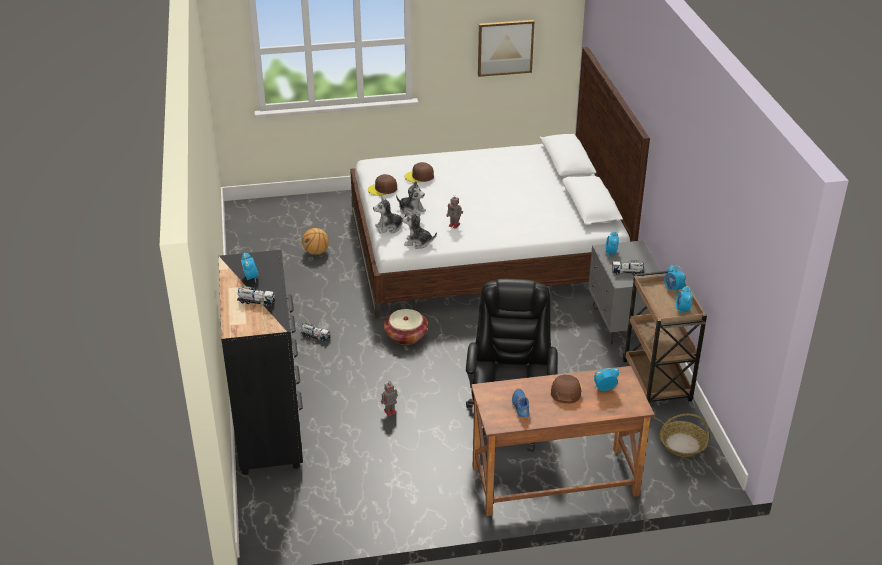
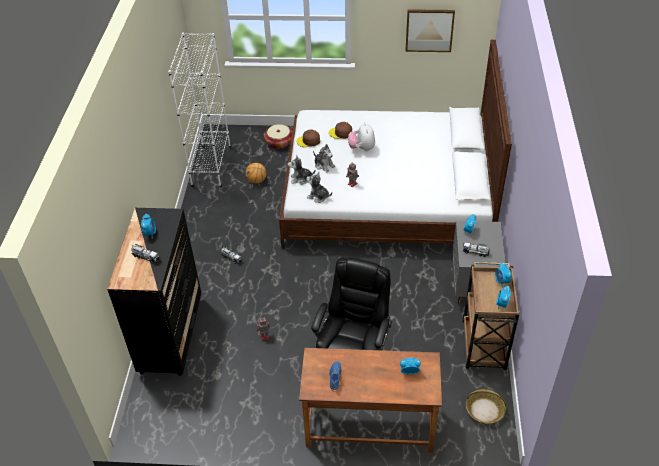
camera: 15 degrees right, 10 degrees up
(251, 245) = (211, 167): none -> white bookcase
(406, 336) = (299, 268): basket -> basket (279, 142)
(451, 189) = (362, 148): none -> plush toy
(566, 391) = (377, 368): brown cap -> none

